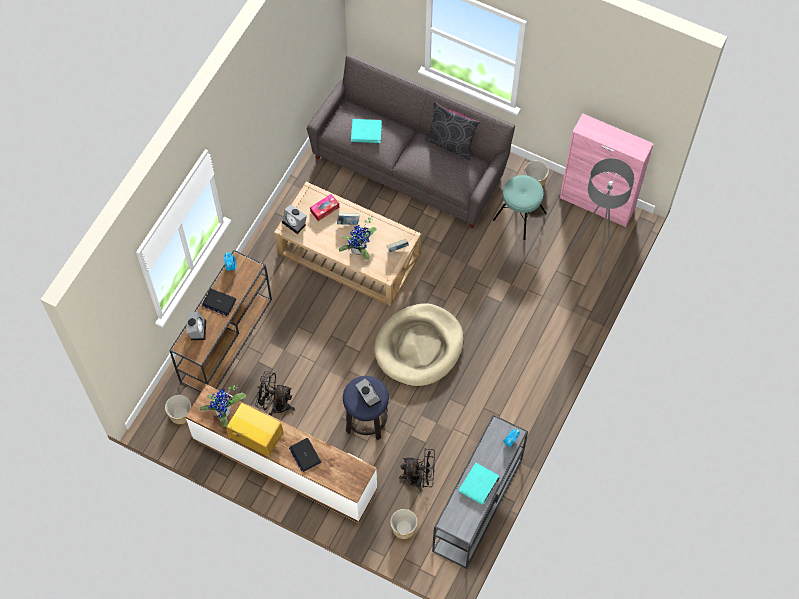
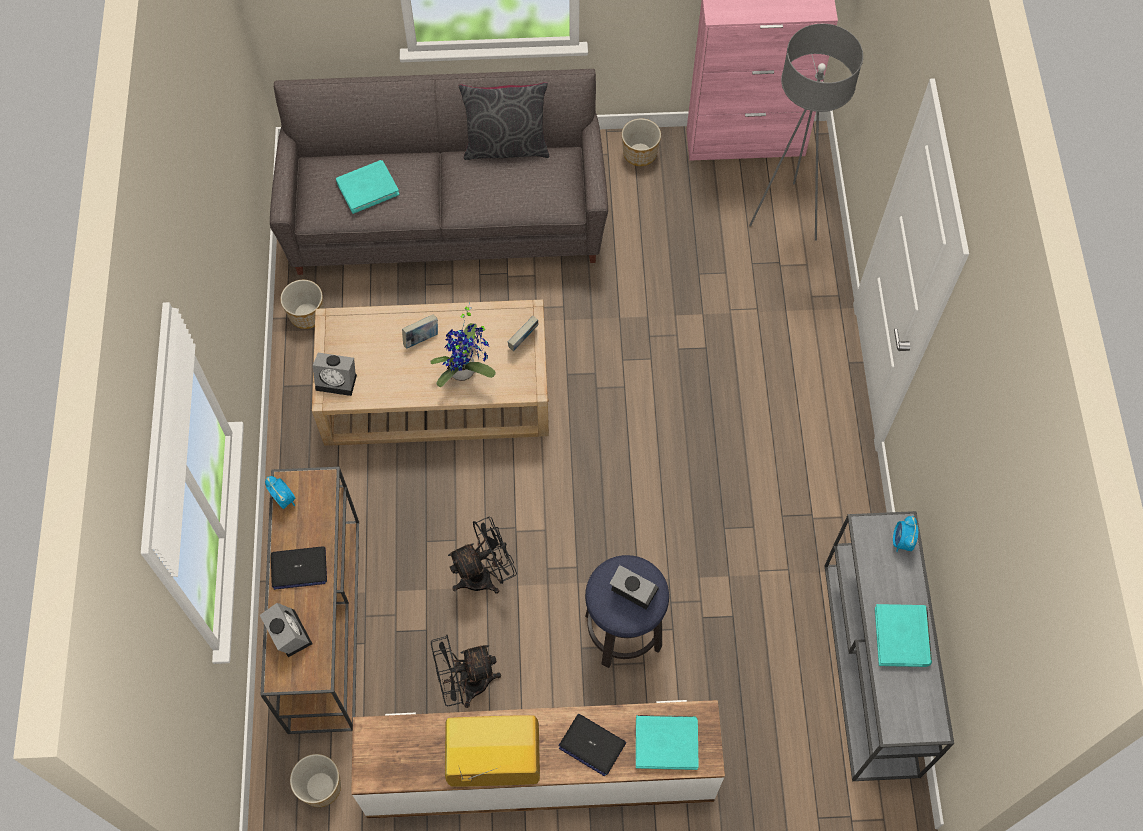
camera: 30 degrees left, 0 degrees up
(224, 413) = (415, 749): potted plant -> none
(324, 209) = (372, 336): tissue box -> none
(339, 473) = (666, 743): none -> turquoise book
(403, 528) = (786, 770): planter -> planter (306, 315)
(419, 346) = (629, 474): beige dog bed -> none
(419, 478) = (759, 676): black fan -> black fan (484, 575)
(519, 216) = (651, 213): turquoise stool -> none

